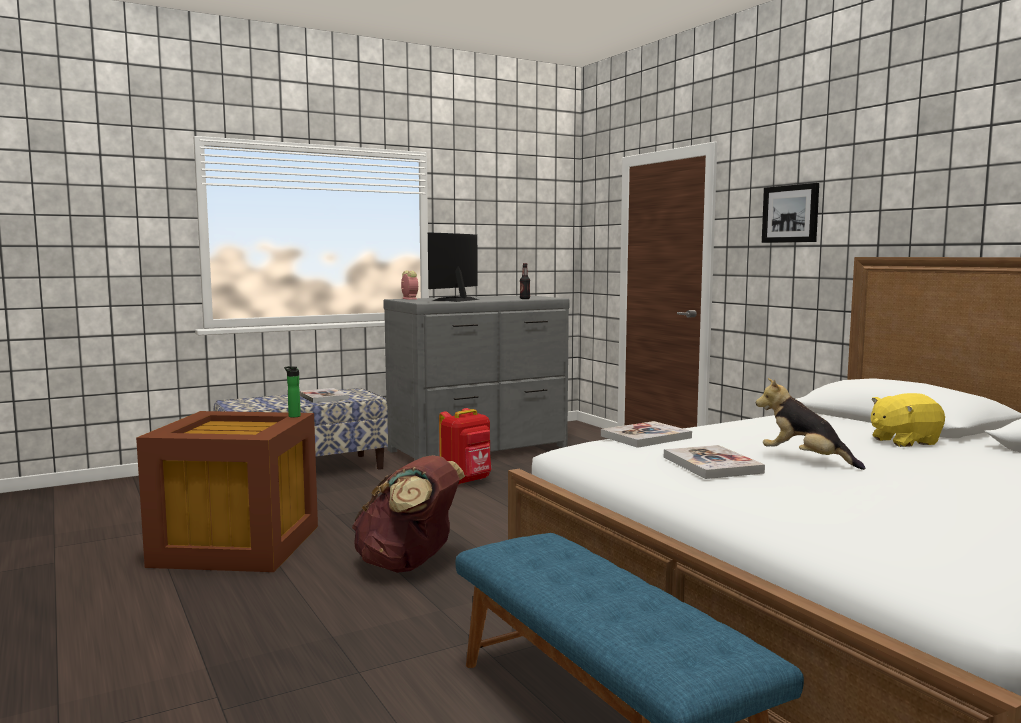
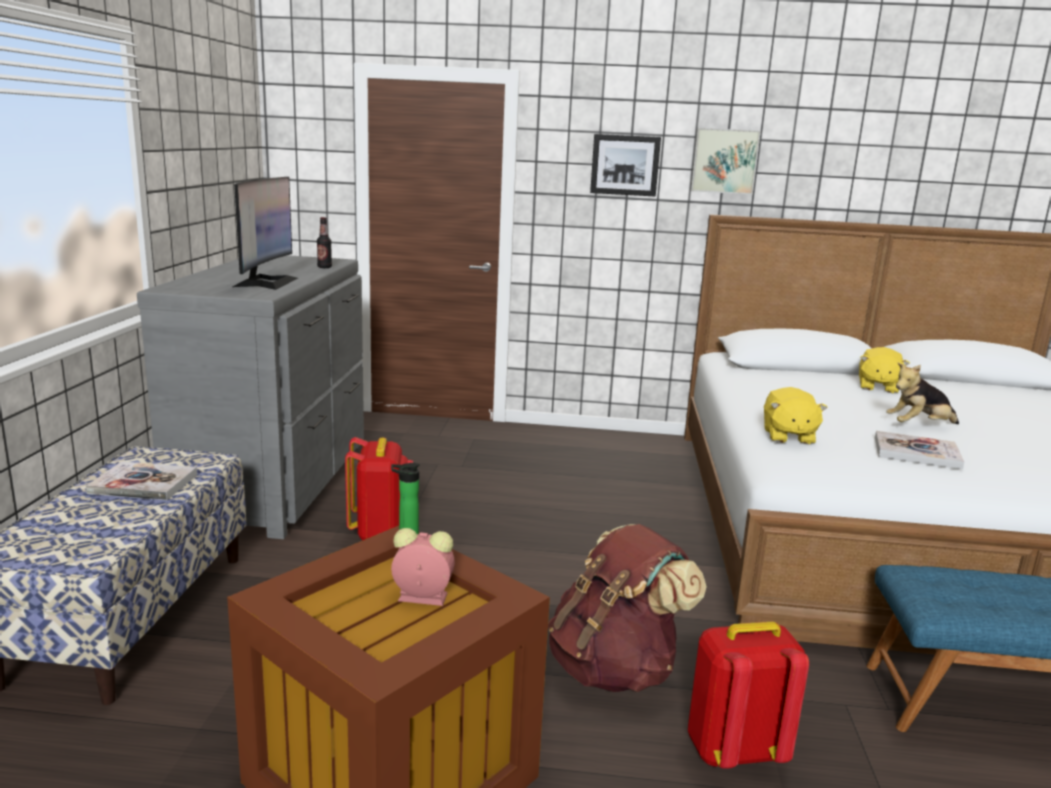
camera: 55 degrees left, 10 degrees up
(362, 614) = (734, 750): none -> red backpack
(409, 299) = (177, 286): alarm clock -> alarm clock (420, 597)
(455, 300) = (266, 282): monitor -> monitor turned 150 degrees counterclockwise
(646, 437) = (788, 436): book -> yellow plush toy
(877, 199) = (724, 161): none -> picture

